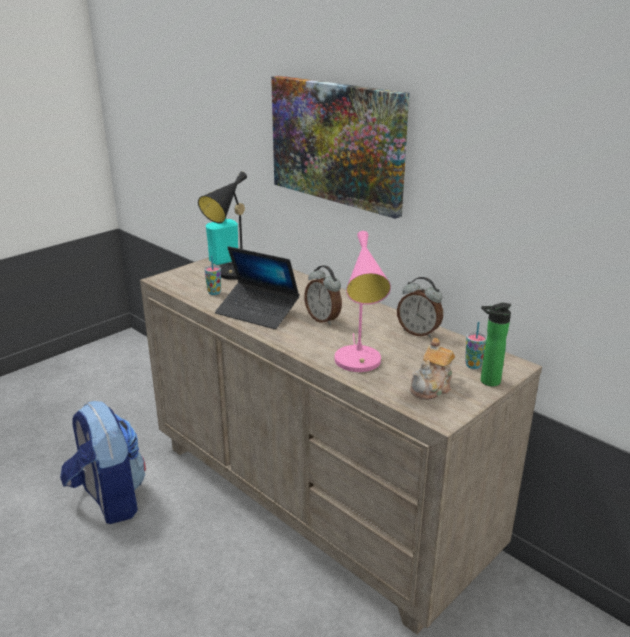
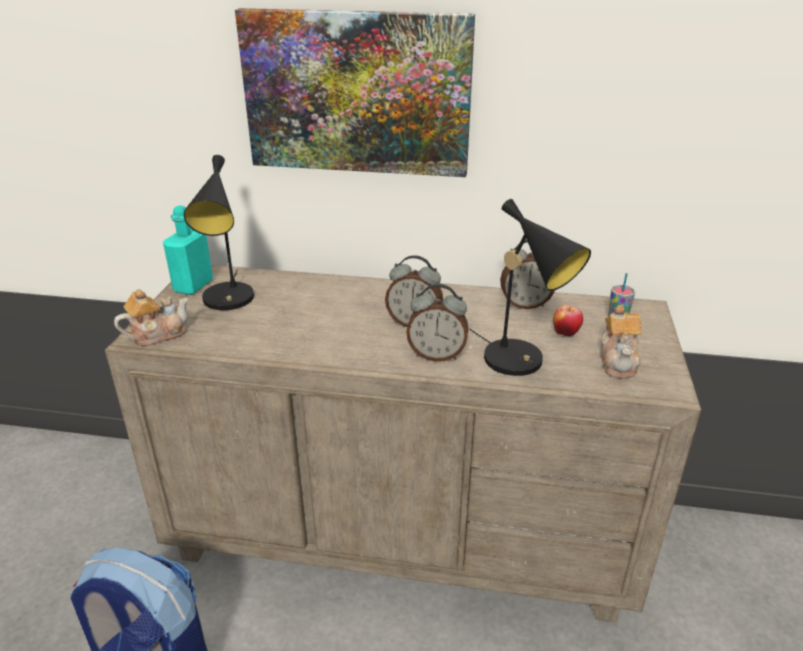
camera: 35 degrees left, 5 degrees up
(173, 280) = (157, 334): none -> teapot
(214, 292) = (239, 333): cup -> none
(257, 312) = (328, 341): laptop -> none
(310, 341) = (436, 355): none -> alarm clock
(360, 364) = (521, 362): pink table lamp -> black table lamp
(420, 358) = (565, 333): none -> apple
(487, 382) = (650, 335): bottle -> none

